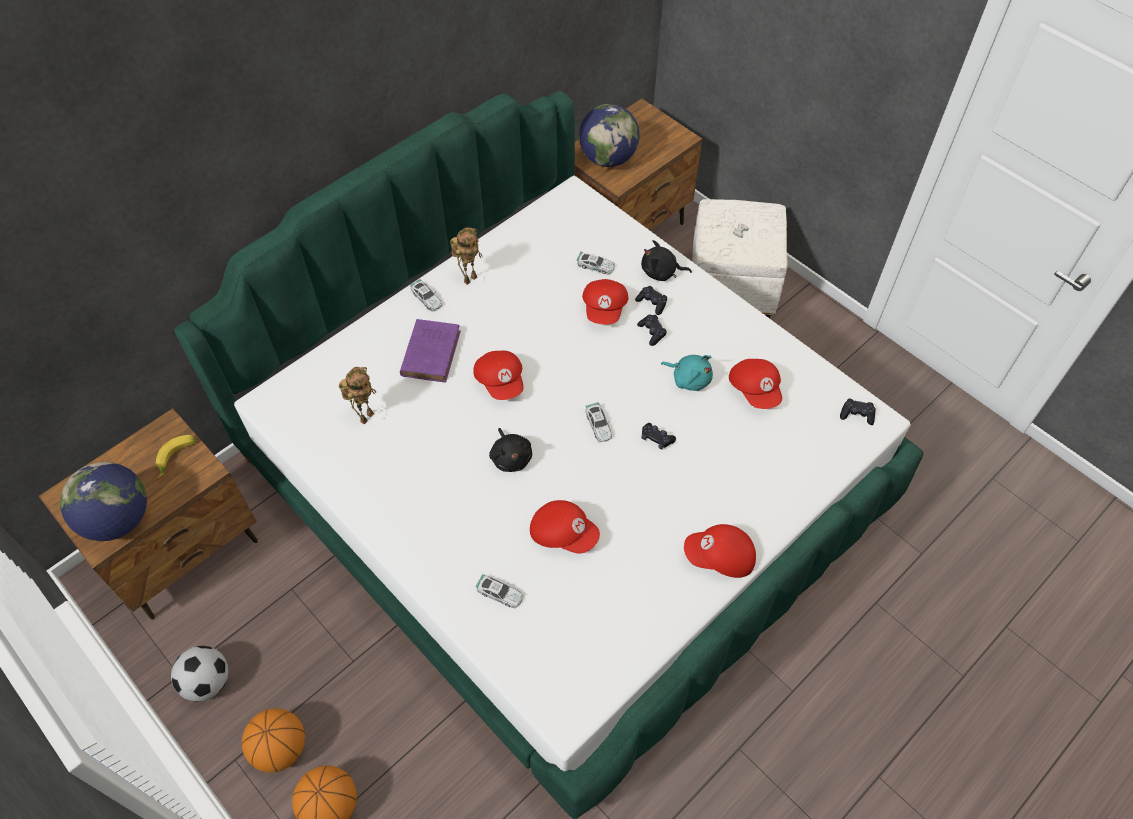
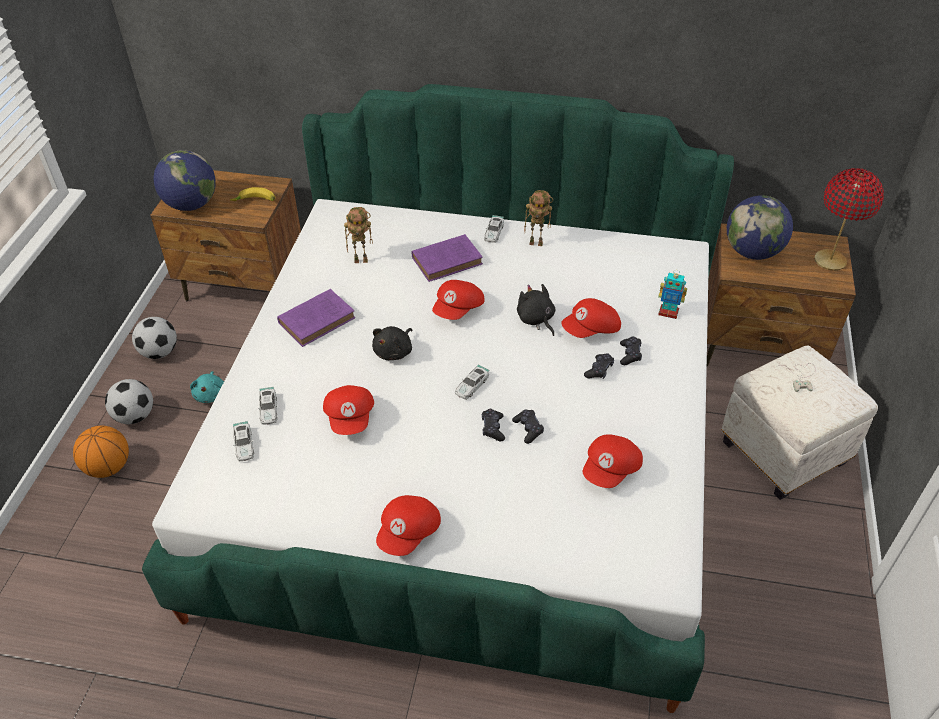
camera: 55 degrees right, 10 degrees down
(281, 748) = (135, 416): basketball -> football
(416, 494) = (318, 320): none -> purple book
(595, 266) = (629, 302): toy car -> toy car (244, 445)
(629, 250) = (668, 312): none -> toy robot
(657, 126) = (829, 261): none -> red table lamp
(661, 272) = (669, 343): black plush toy -> black plush toy (536, 319)
(689, 378) = (576, 418): turquoise plush toy -> turquoise plush toy (211, 394)
(720, 558) = (409, 533): red cap -> red cap turned 120 degrees counterclockwise
(857, 414) = (662, 562): black game controller -> black game controller (528, 429)

